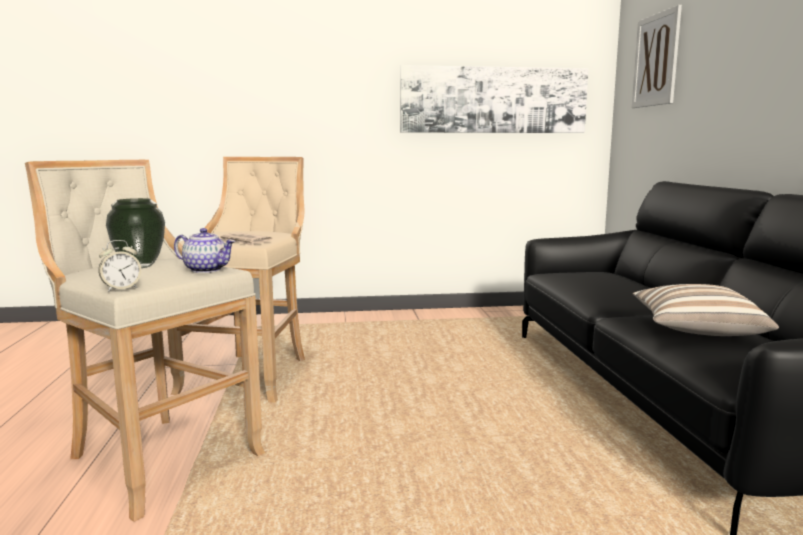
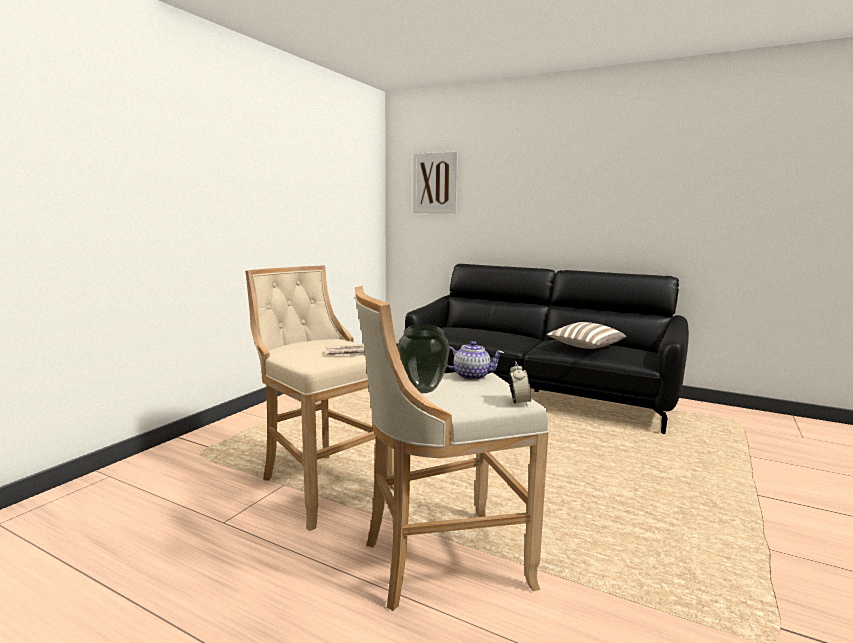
camera: 55 degrees left, 0 degrees up
(207, 270) = (472, 376): teapot -> teapot turned 45 degrees clockwise
(494, 100) = (330, 203): picture -> none

